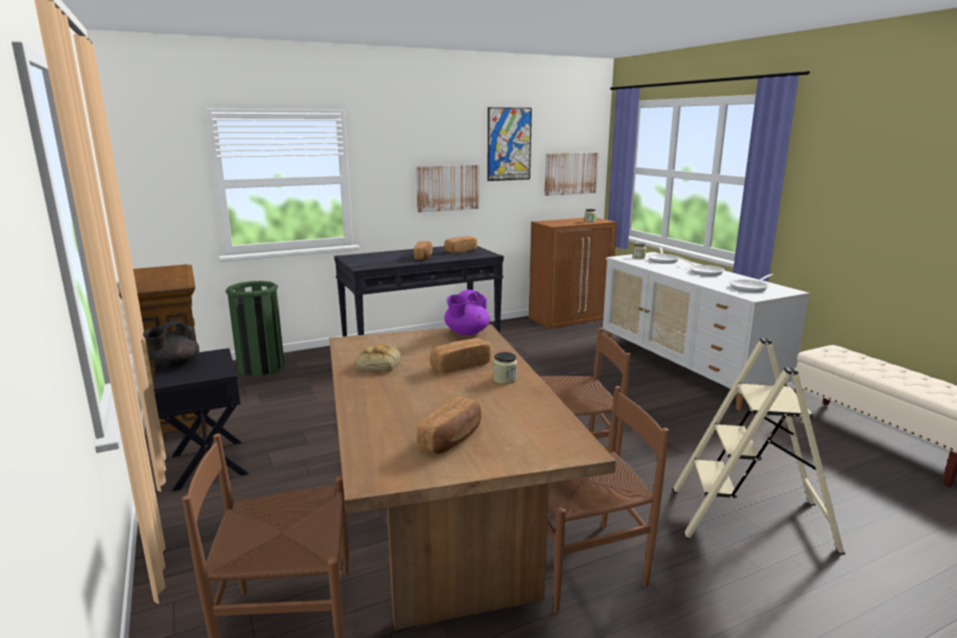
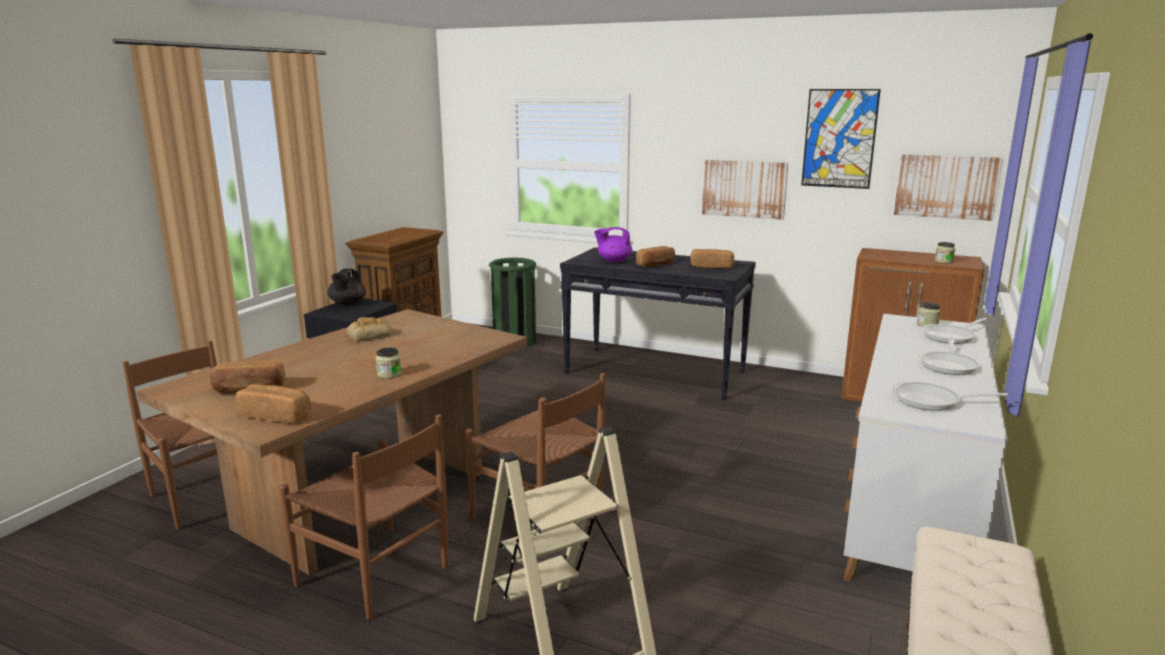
camera: 50 degrees right, 0 degrees up
(175, 364) = (347, 303): black teapot -> black teapot turned 75 degrees counterclockwise
(460, 366) = (400, 355): bread -> bread (276, 416)
(466, 333) = (485, 336): purple teapot -> purple teapot (613, 260)

